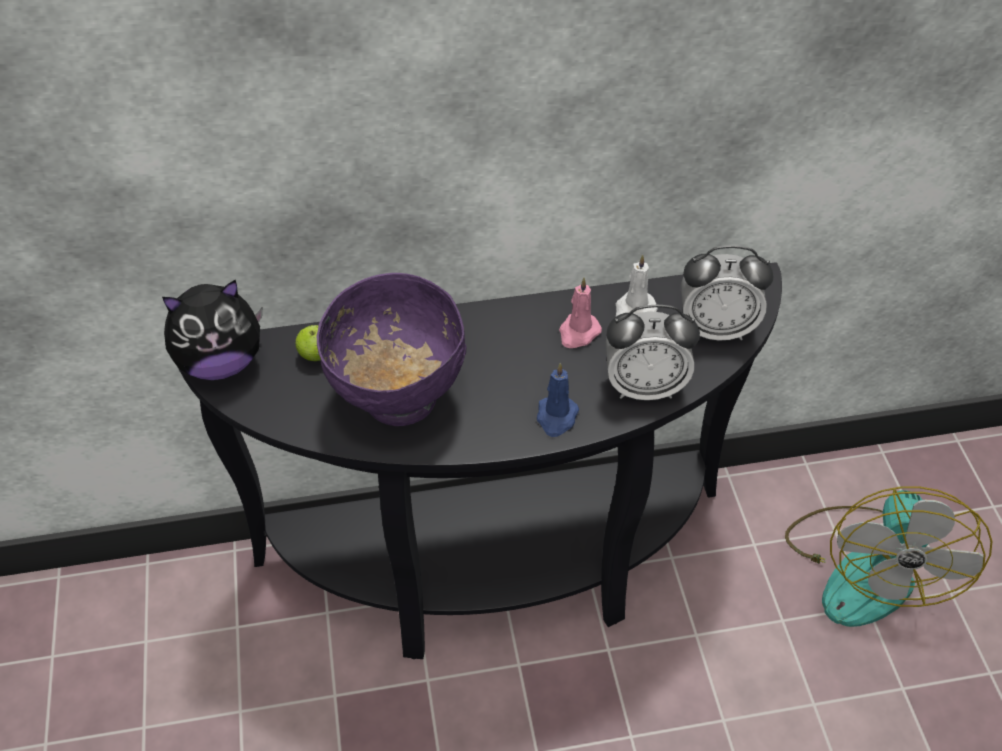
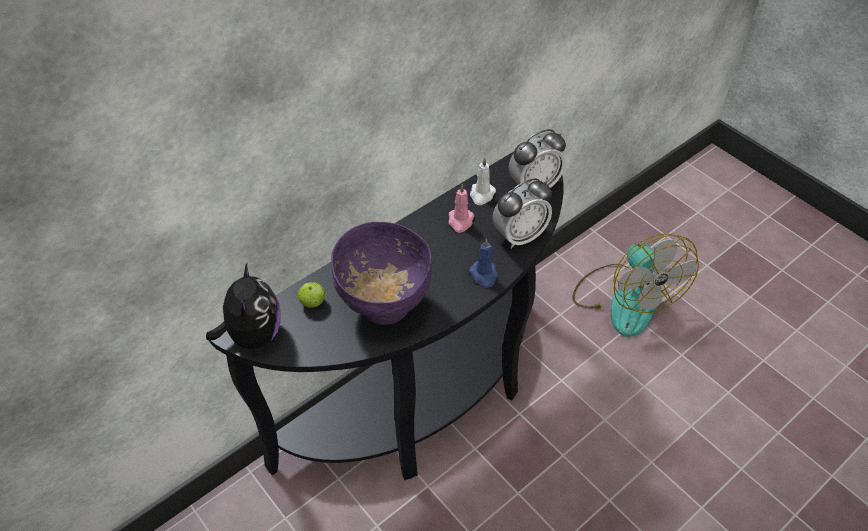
camera: 30 degrees left, 0 degrees up
(221, 362) = (253, 335): plush toy -> plush toy turned 45 degrees counterclockwise

